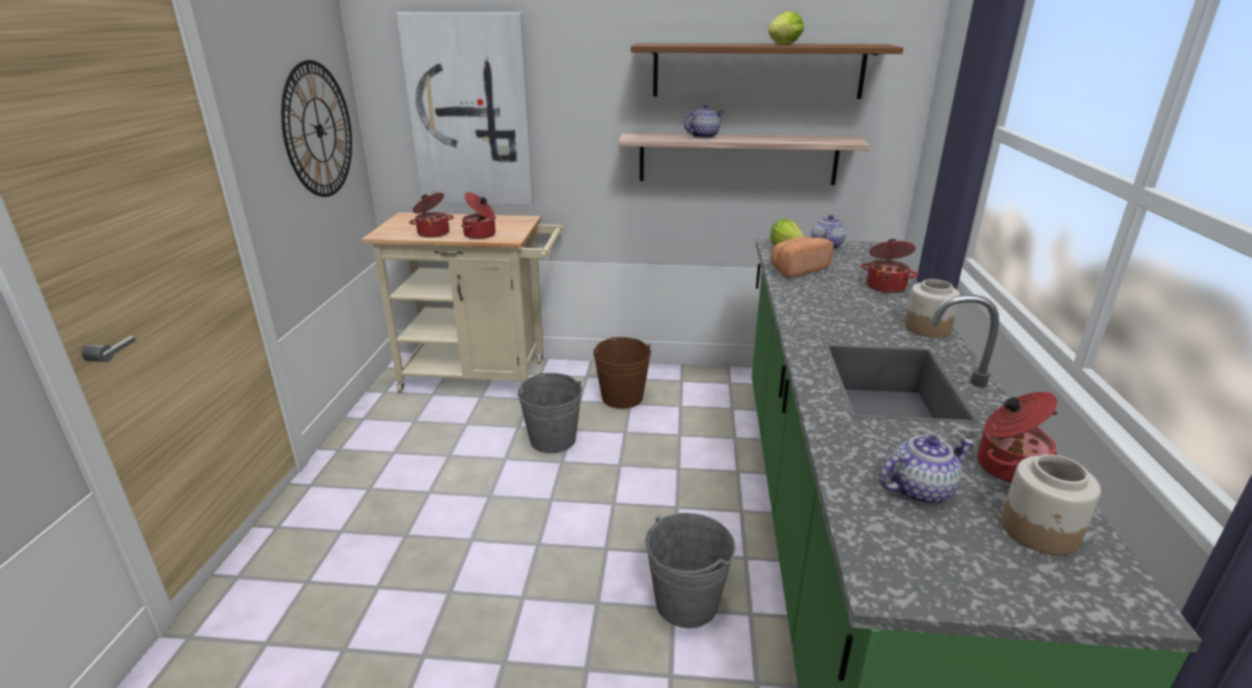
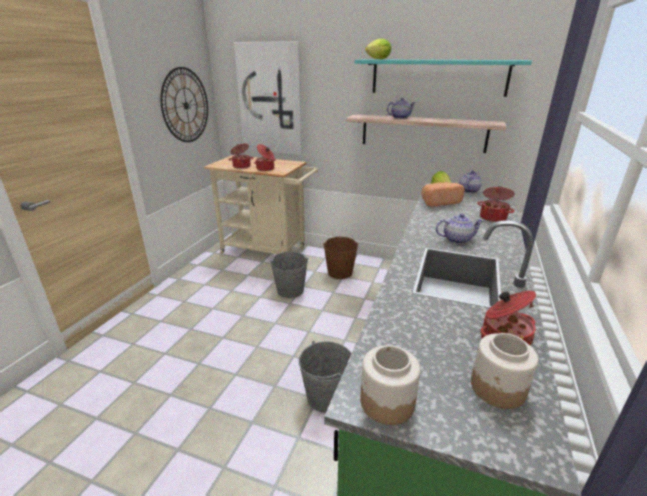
camera: 15 degrees right, 0 degrees up
(757, 71) = (438, 77): brown shelf -> turquoise shelf
(782, 45) = (451, 59): lettuce -> lettuce (377, 59)
(919, 489) = (427, 345): teapot -> teapot (457, 239)
(927, 328) = (504, 245): jar -> jar (387, 402)

